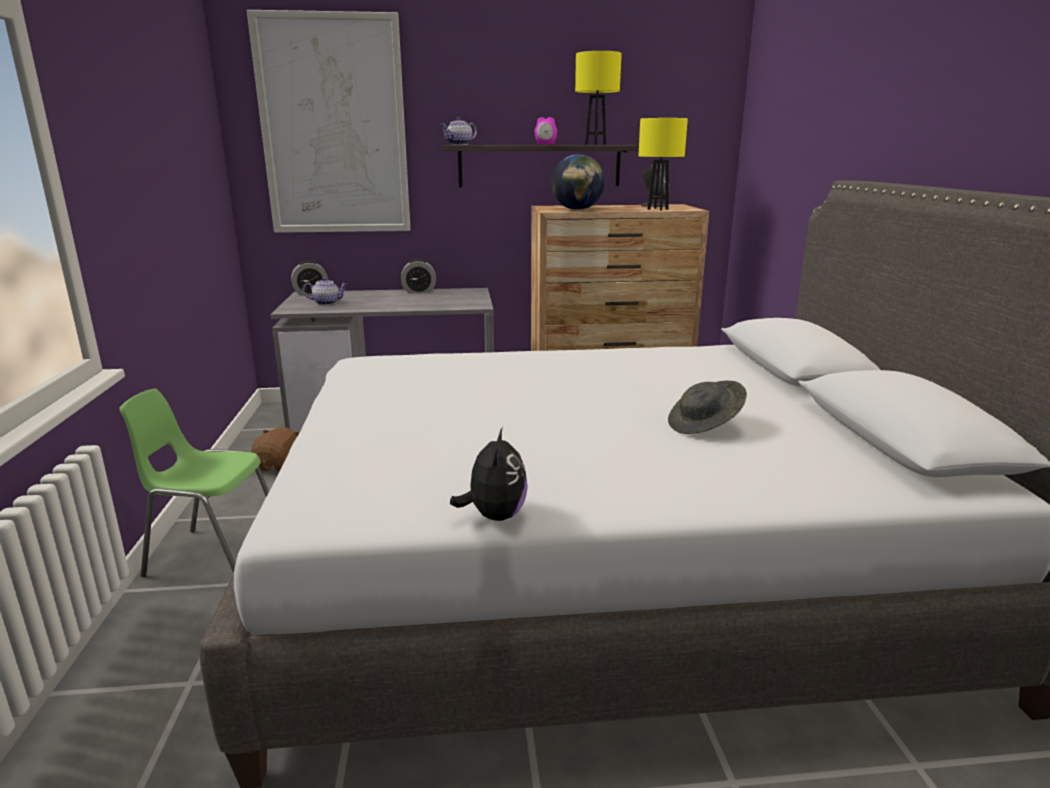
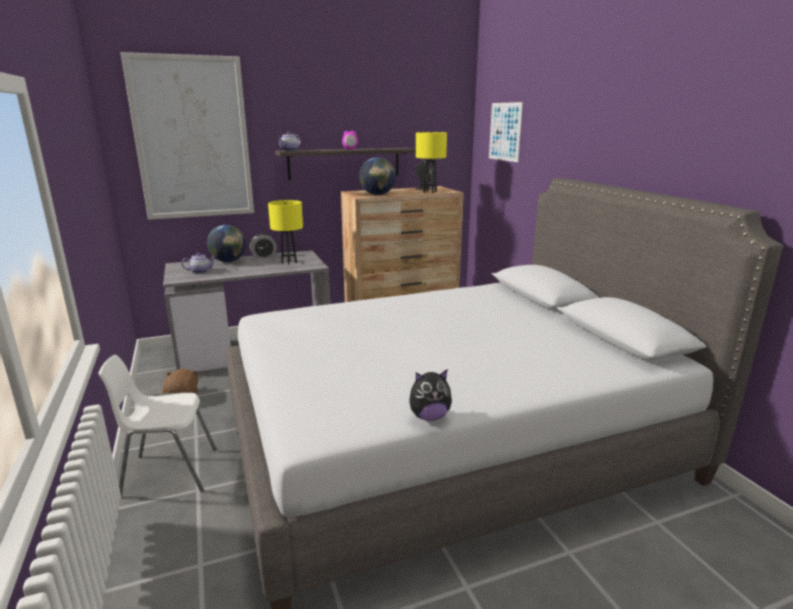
camera: 15 degrees left, 0 degrees up
(215, 555) = (169, 472): green chair -> white chair
(311, 293) = (181, 264): alarm clock -> none
(370, 294) = (228, 261): none -> globe
(494, 516) = (429, 417): plush toy -> plush toy turned 90 degrees clockwise
(595, 144) = (383, 148): yellow table lamp -> yellow table lamp (289, 262)
(705, 425) = (514, 341): grey hat -> none
(781, 117) = (505, 131): none -> picture

